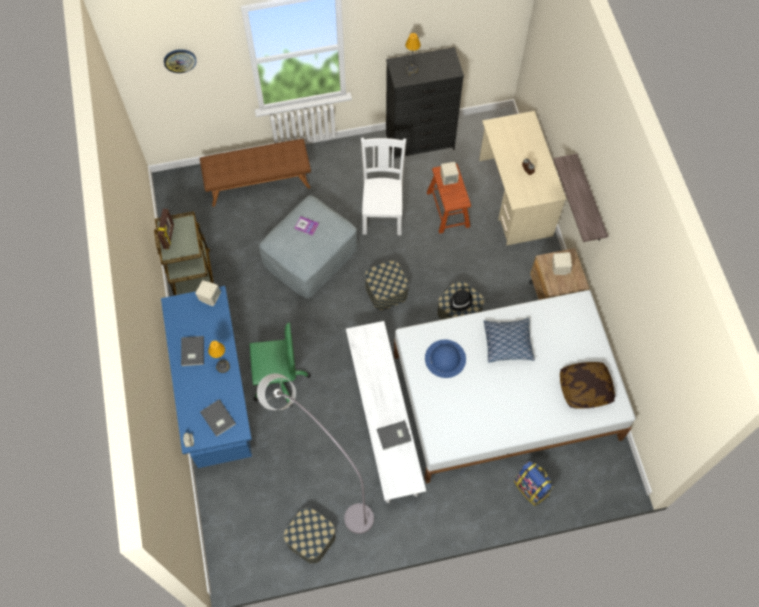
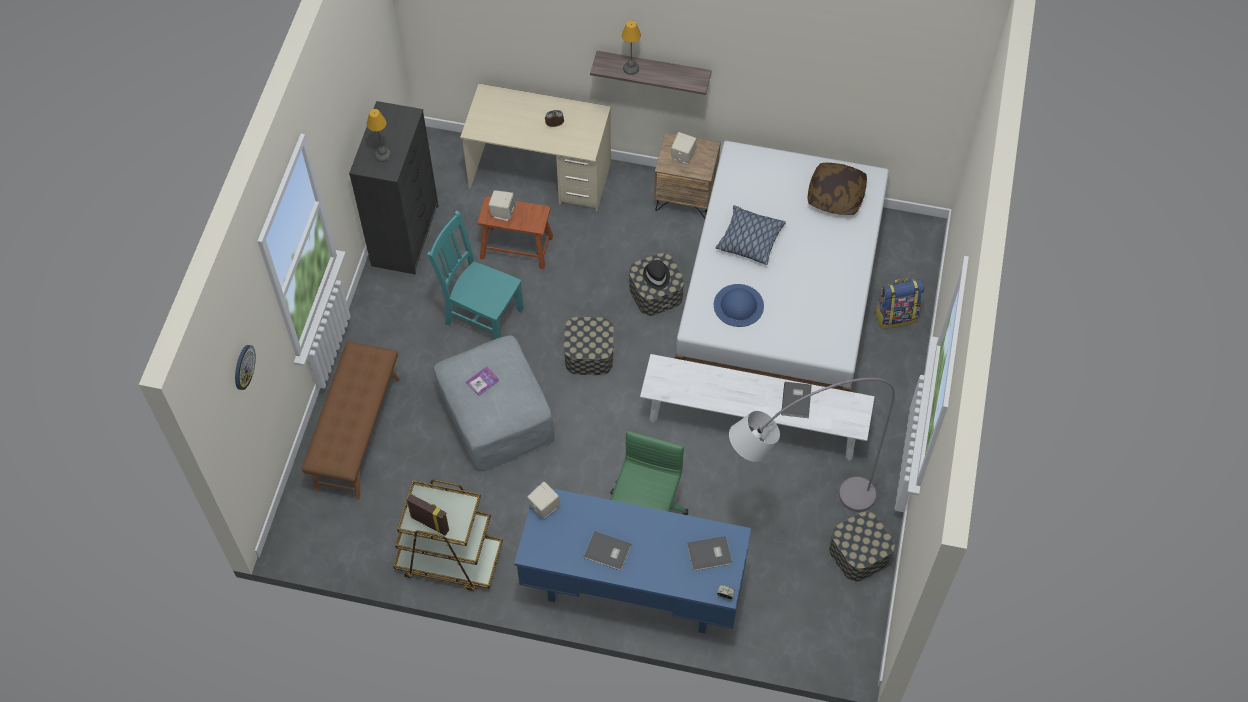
camera: 65 degrees left, 5 degrees down
(223, 366) = (644, 524): table lamp -> table lamp (630, 68)
(382, 213) = (481, 315): white chair -> turquoise chair

